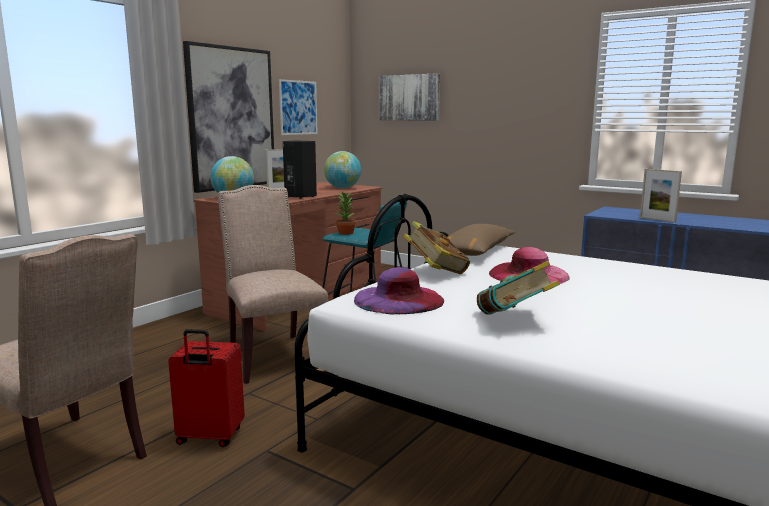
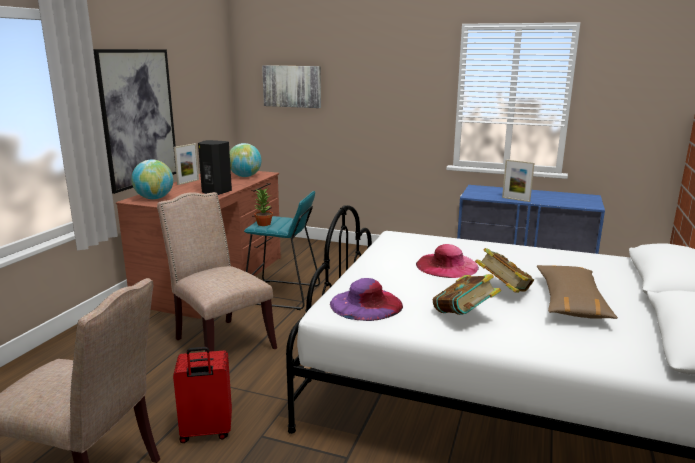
camera: 15 degrees left, 5 degrees up
(298, 107) = (191, 99): picture -> none
(436, 272) = (375, 269): book -> book (502, 291)
(475, 251) = (391, 241): brown pillow -> brown pillow (571, 302)

